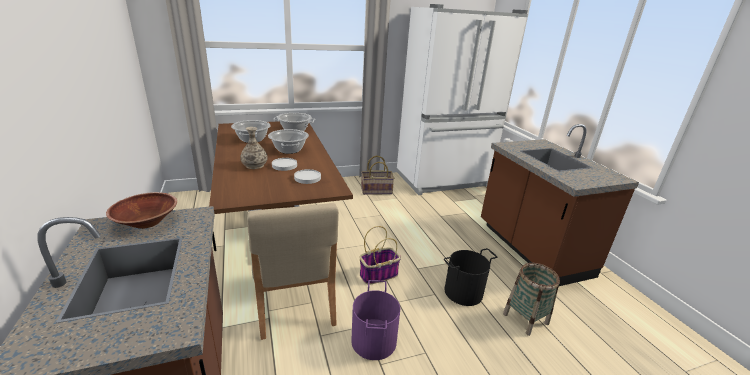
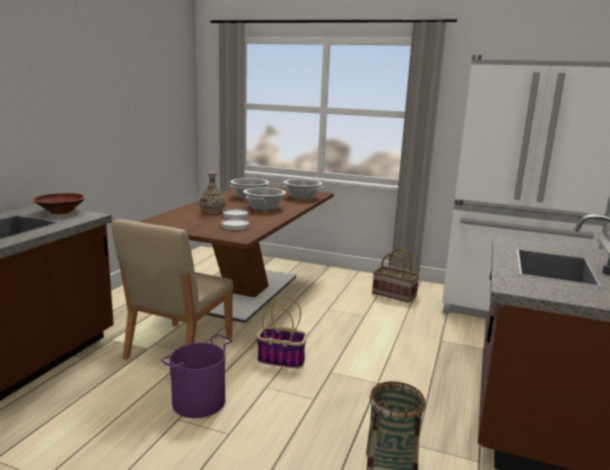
camera: 40 degrees right, 10 degrees down
(463, 292) = (350, 413): black bucket -> none

